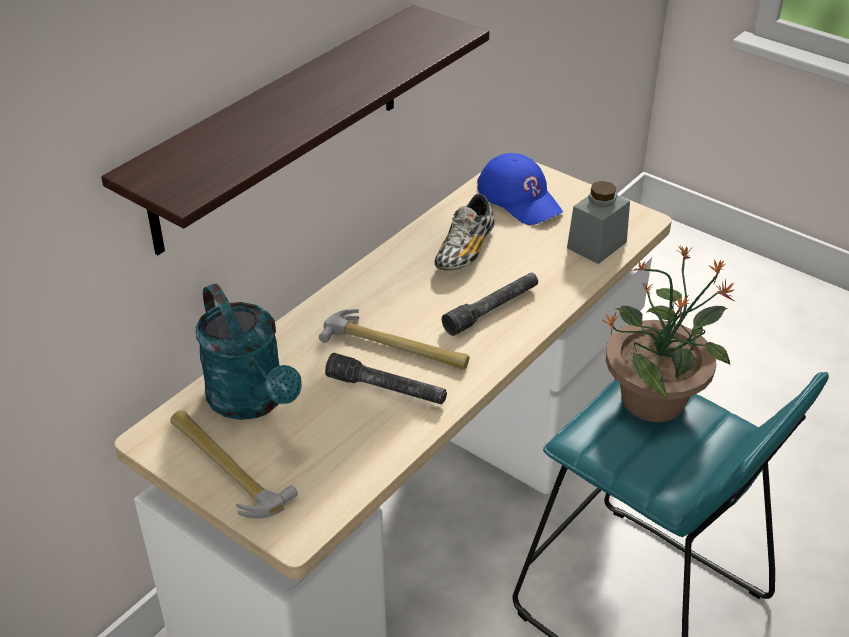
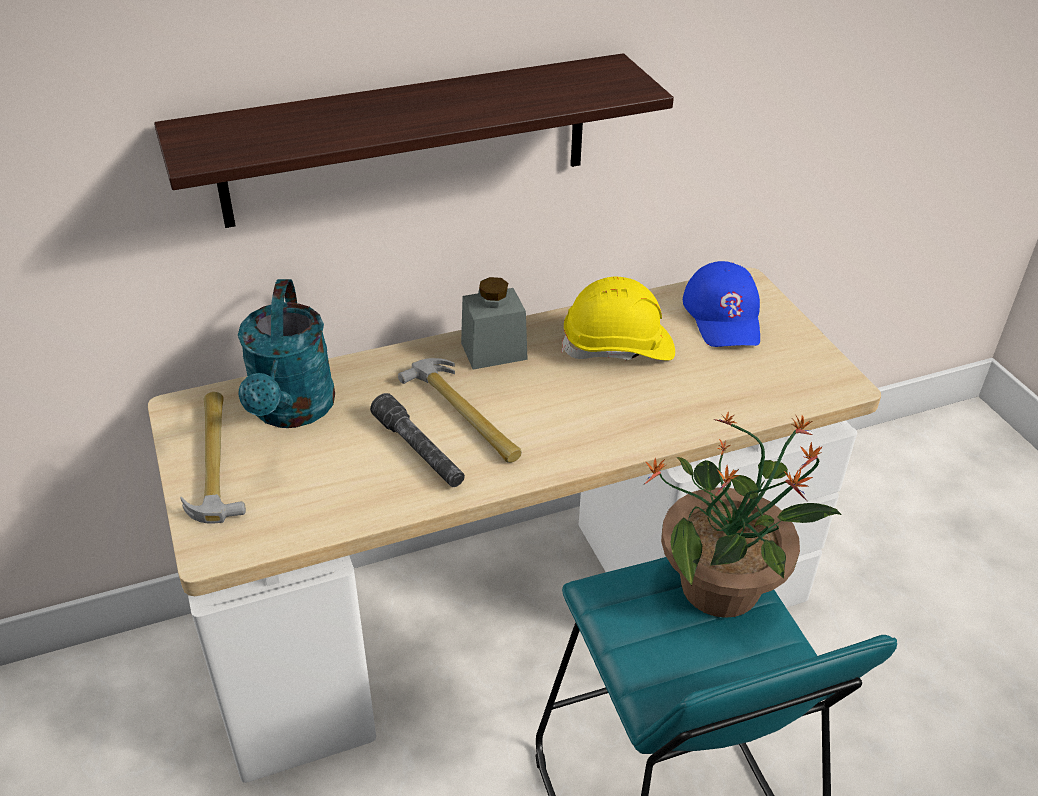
camera: 30 degrees right, 0 degrees up
(465, 251) = (618, 348): shoe -> yellow hard hat
(492, 310) = (593, 416): grey flashlight -> none
(596, 245) = (766, 392): grey jar -> grey jar (494, 351)

